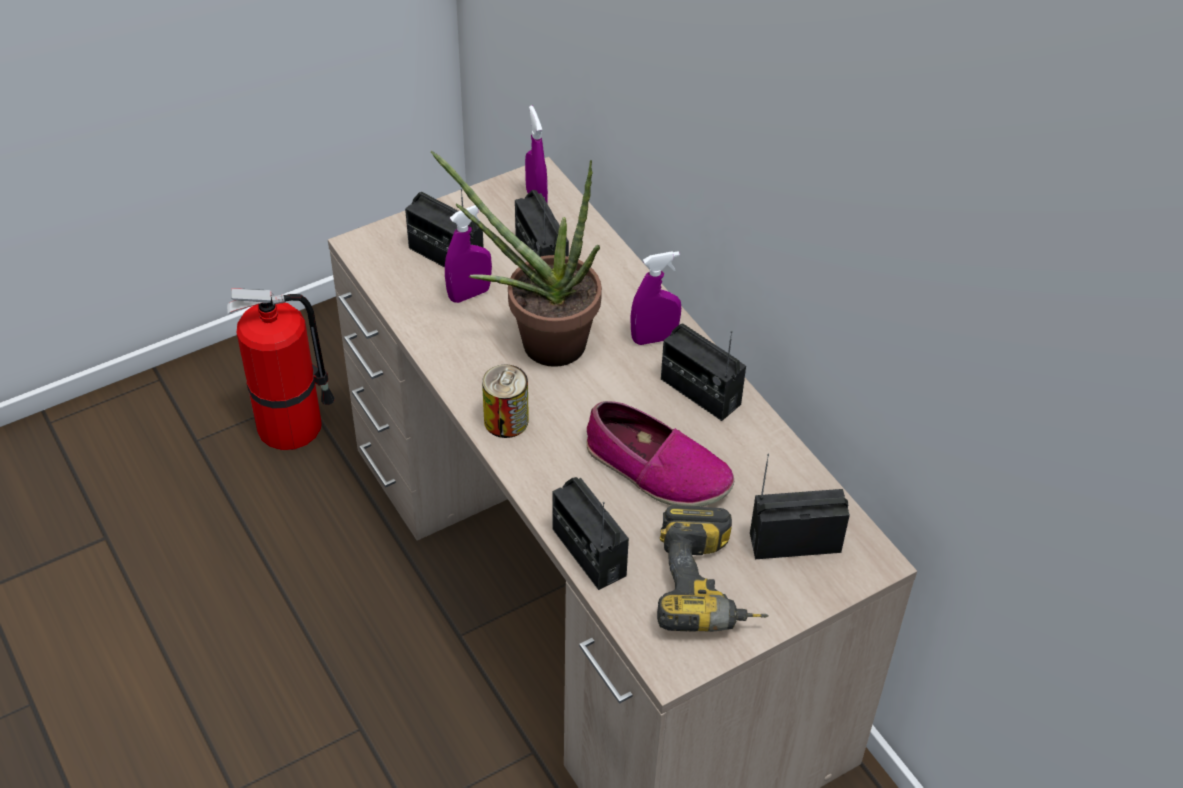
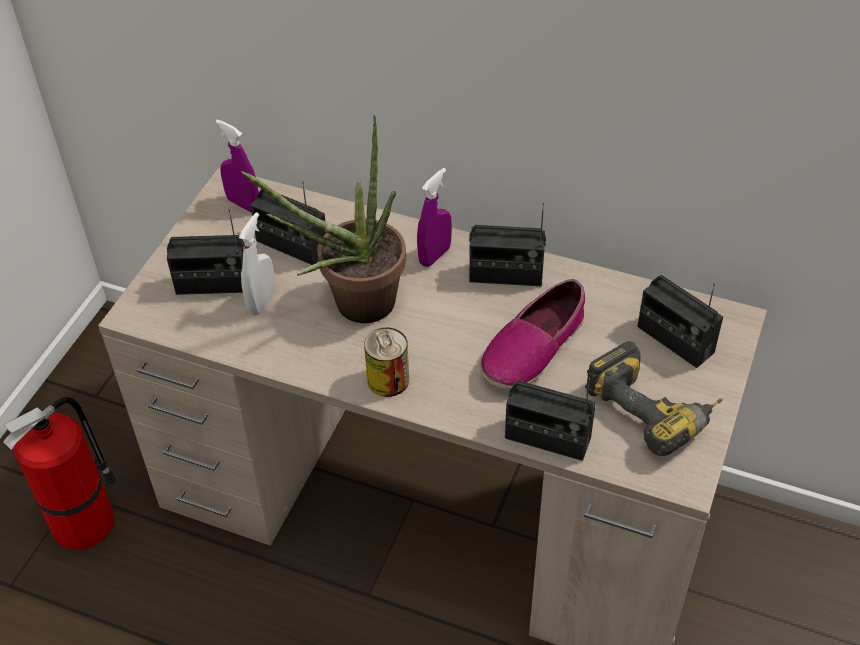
camera: 35 degrees left, 0 degrees up
(469, 294) = (262, 302): purple spray bottle -> white spray bottle
(656, 469) = (533, 348): shoe -> shoe turned 135 degrees clockwise
(795, 542) = (675, 340): radio -> radio turned 90 degrees counterclockwise

